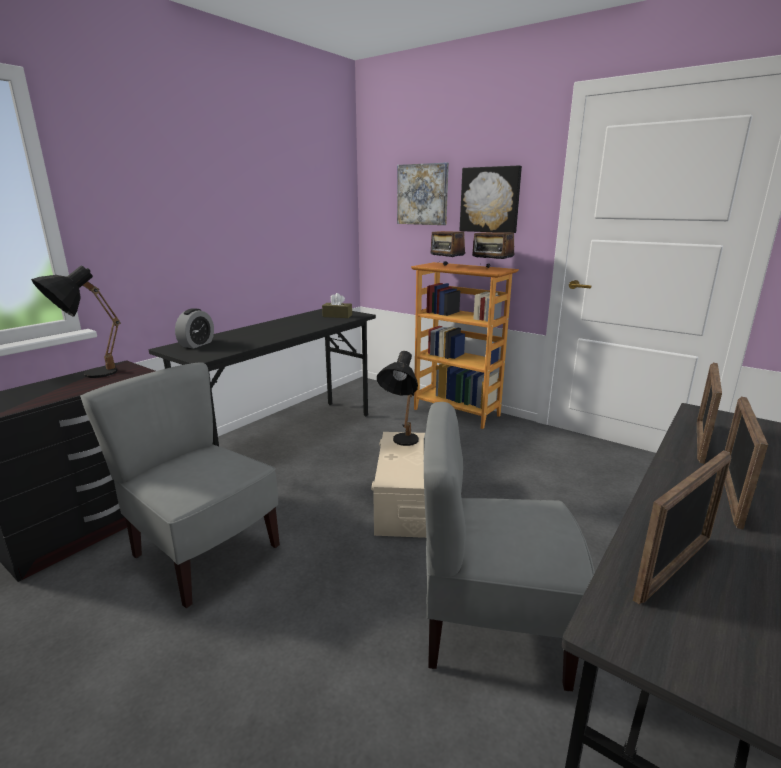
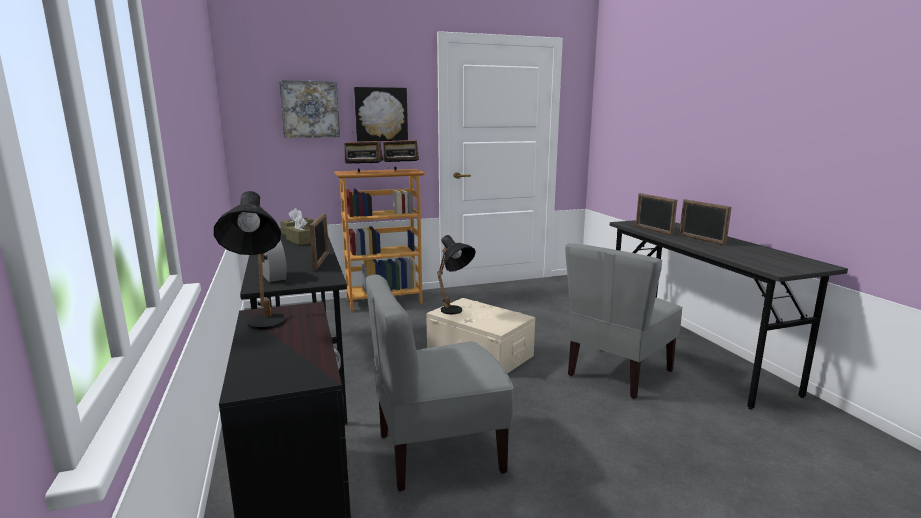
camera: 55 degrees left, 5 degrees down
(310, 323) = (300, 241): none -> brown tissue box
(674, 568) = (746, 257): picture frame -> picture frame (321, 262)

